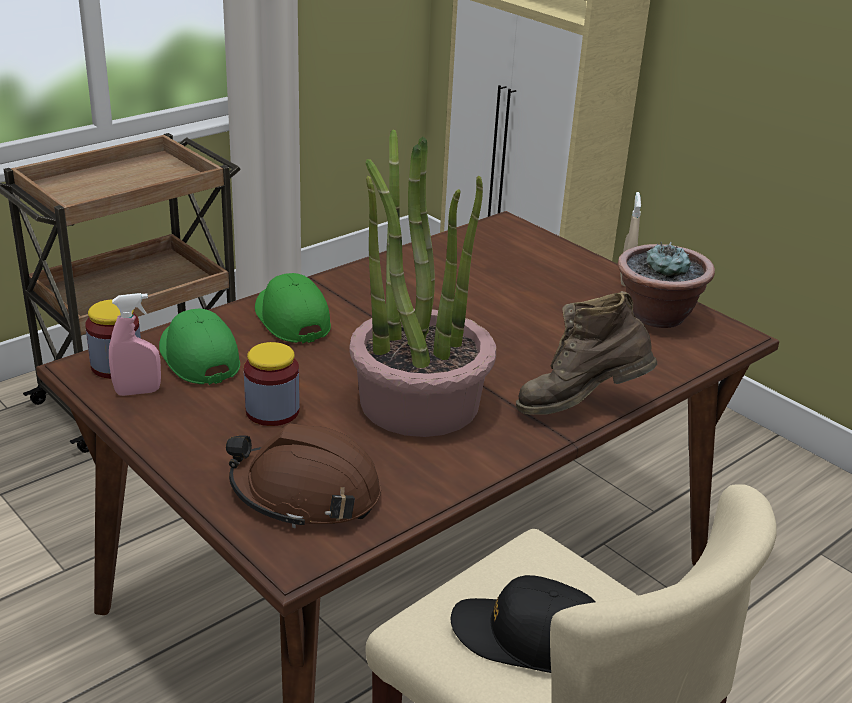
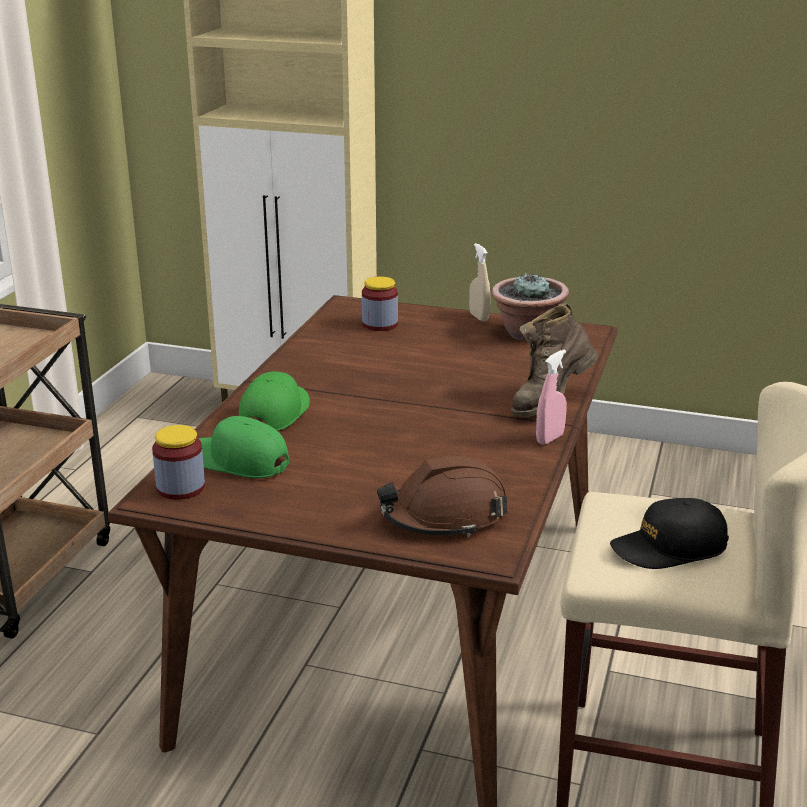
camera: 30 degrees left, 5 degrees down
(138, 392) = (225, 499): pink spray bottle -> pink spray bottle (550, 439)
(272, 411) = (348, 476): jar -> jar (380, 324)
(291, 319) = (275, 413): green cap -> green cap turned 75 degrees clockwise
(418, 401) = (442, 435): potted plant -> none

